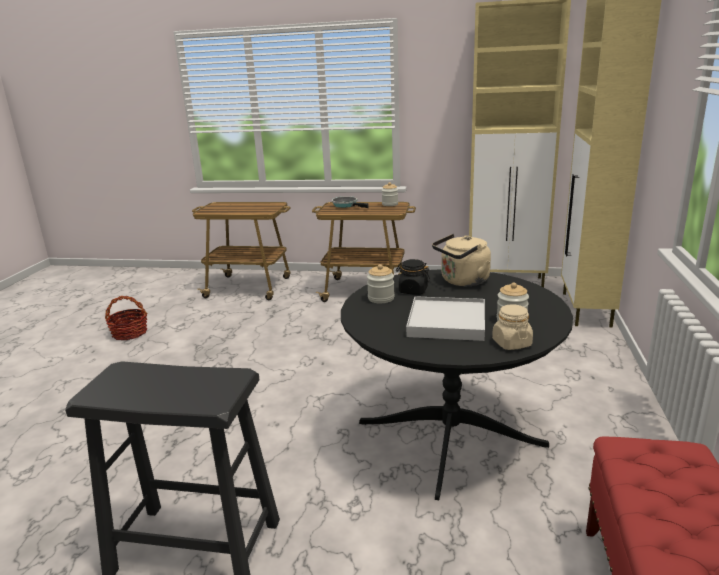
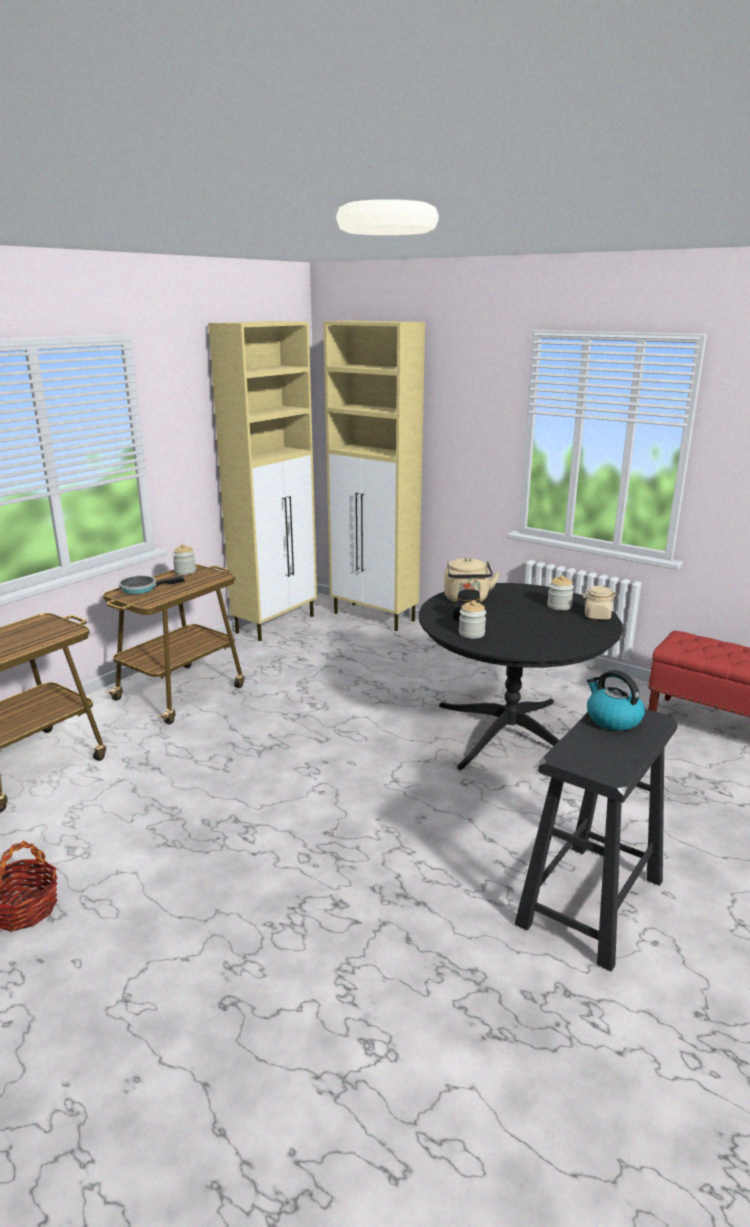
camera: 65 degrees left, 0 degrees up
(205, 380) = (612, 719): none -> kettle
(447, 322) = (545, 624): white tray -> none

